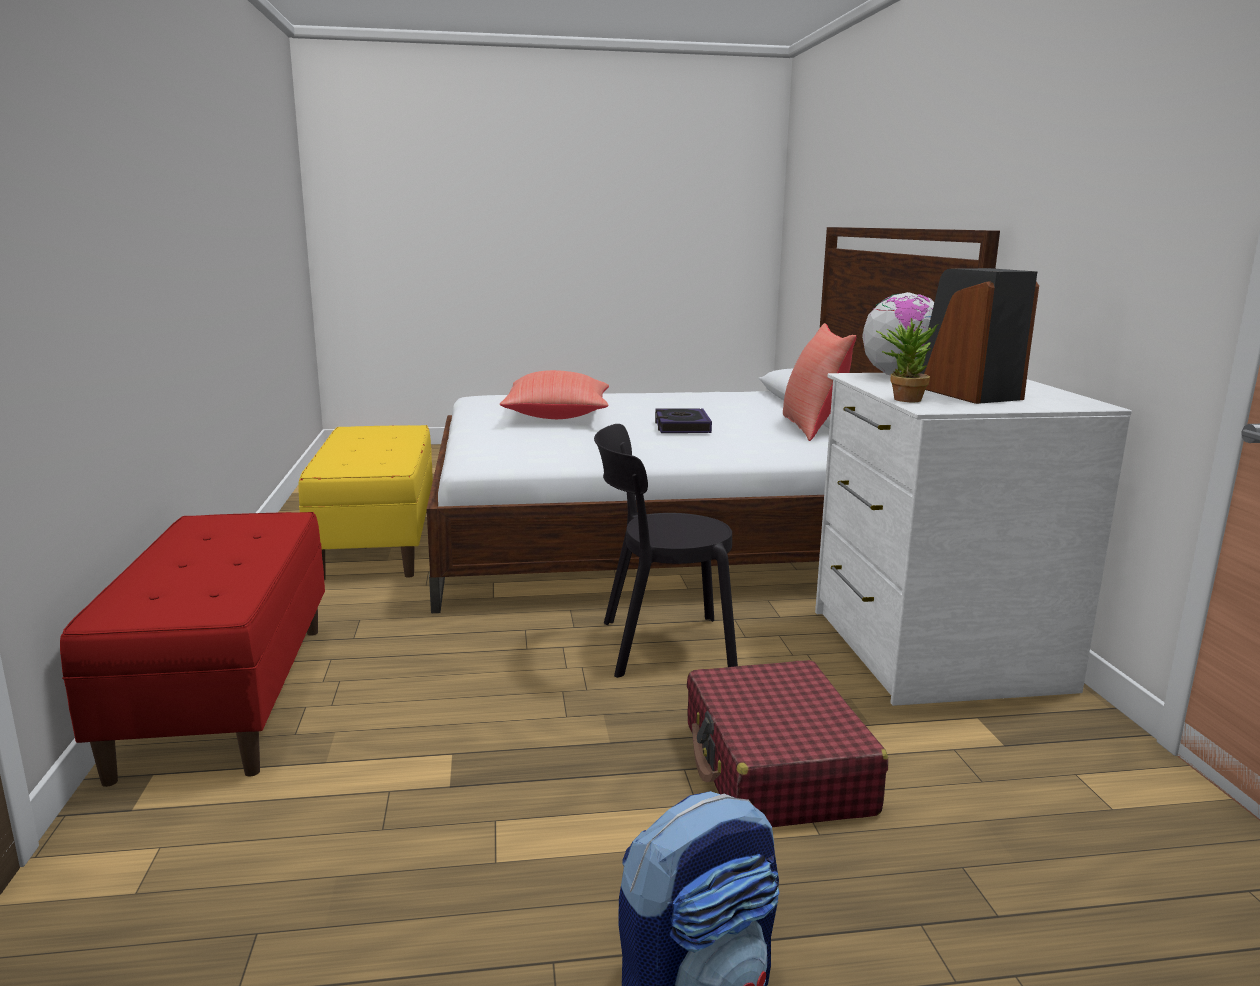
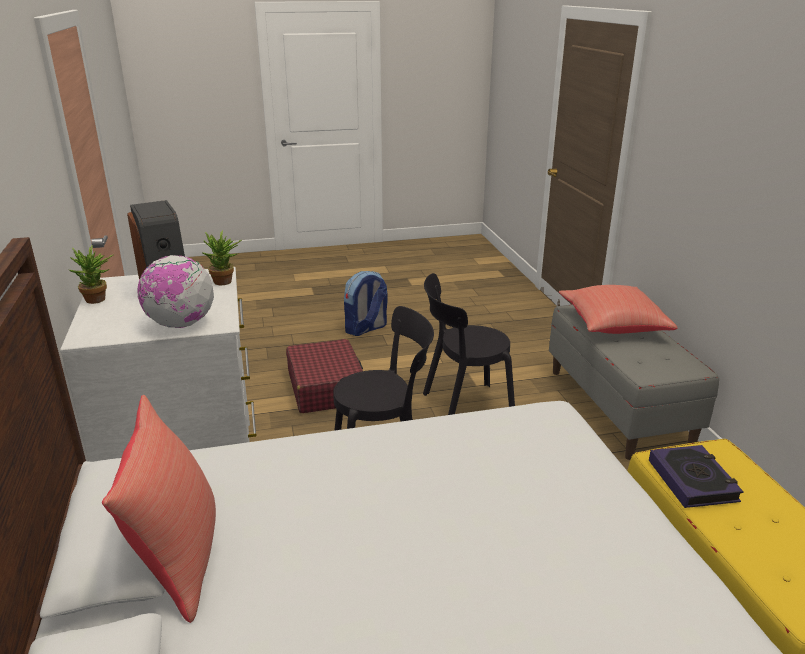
camera: 175 degrees right, 10 degrees up
(225, 696) = (618, 407): red bench -> grey bench
(507, 709) = (463, 409): none -> black chair
(558, 417) = (554, 567): red pillow -> red pillow (611, 326)
(682, 427) = (367, 529): book -> book (692, 481)
(1051, 392) = (98, 300): none -> potted plant

